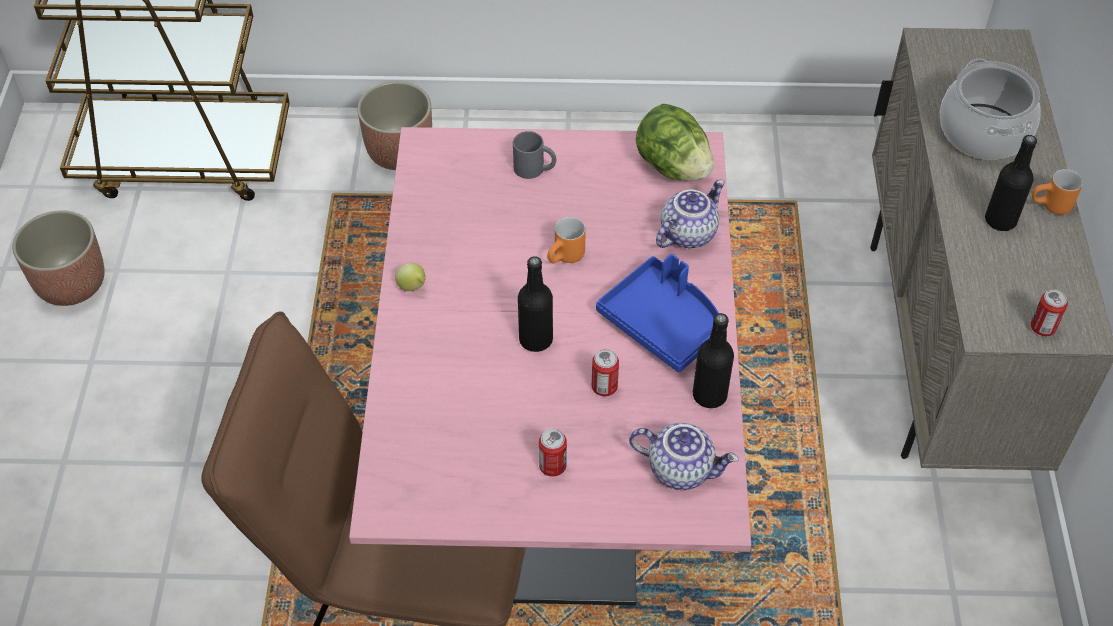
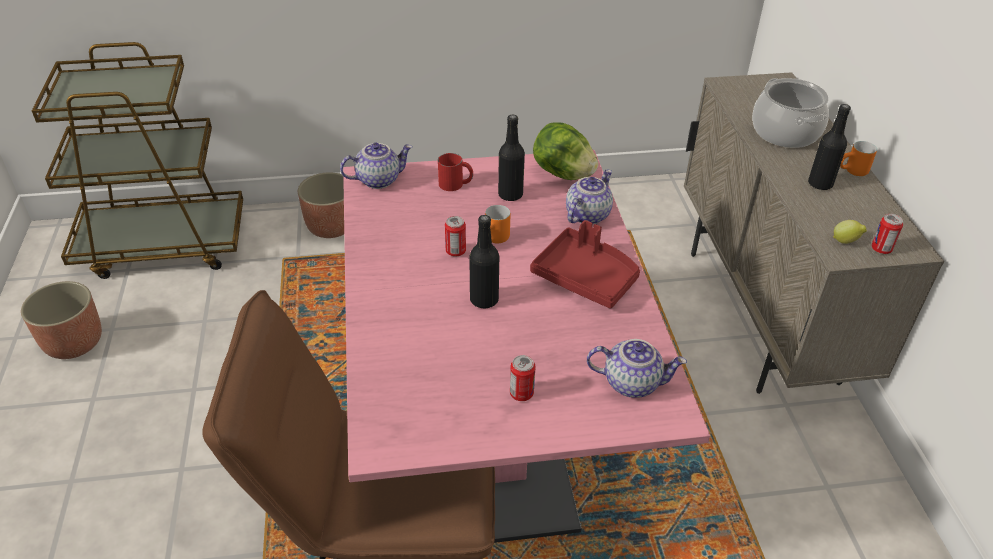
camera: 10 degrees left, 10 degrees down
(413, 287) = (372, 273): lemon -> lemon (845, 241)
(441, 151) = (378, 179): none -> teapot
(535, 169) = (456, 184): grey mug -> red mug
(604, 387) = (550, 328): can -> can (455, 251)
(663, 323) = (586, 277): blue tray -> red tray
(709, 395) = (639, 324): black bottle -> black bottle (510, 195)

